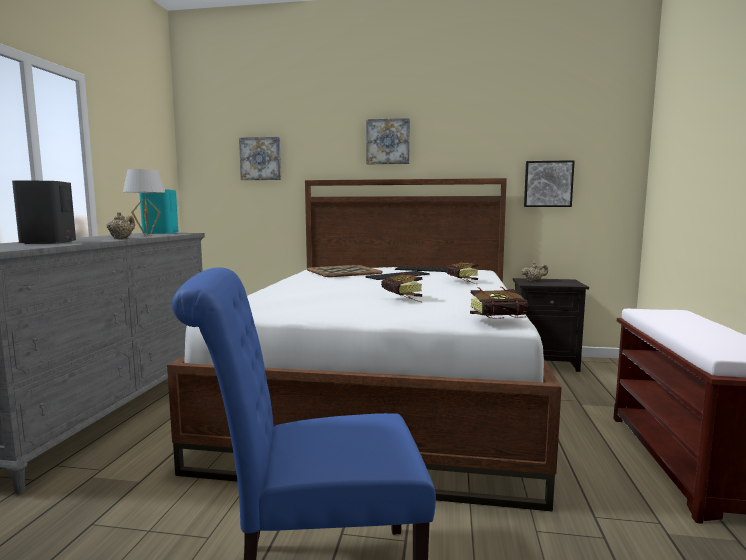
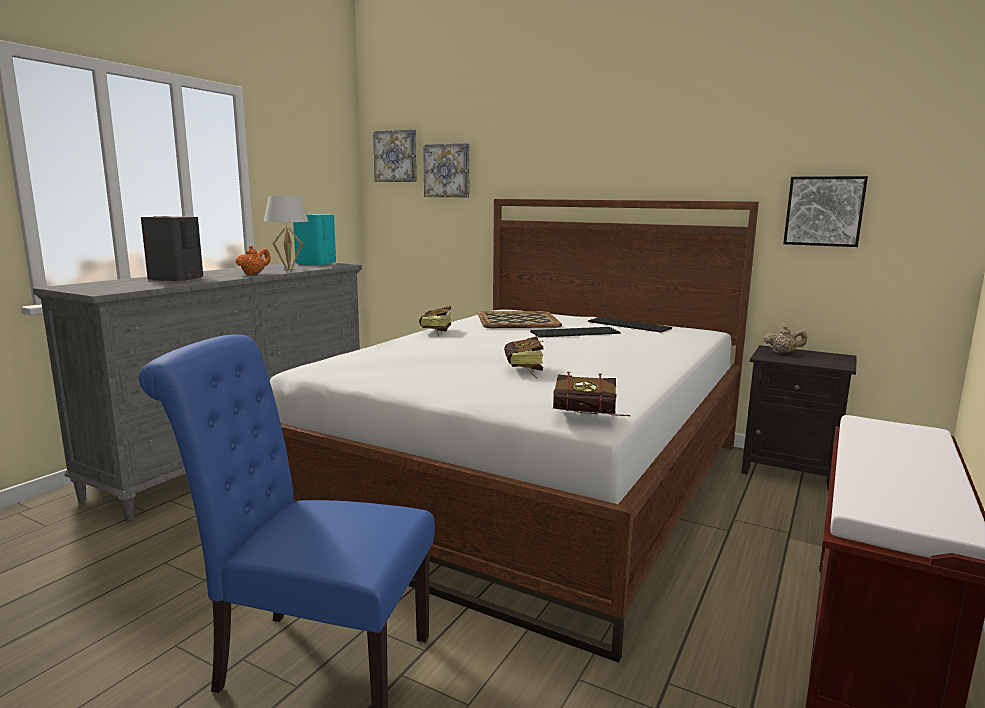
camera: 20 degrees right, 5 degrees up
(121, 238) = (254, 274): beige teapot -> orange teapot
(388, 142) = (599, 148): picture -> picture (396, 156)
(463, 282) = (643, 350): book -> book (435, 332)

